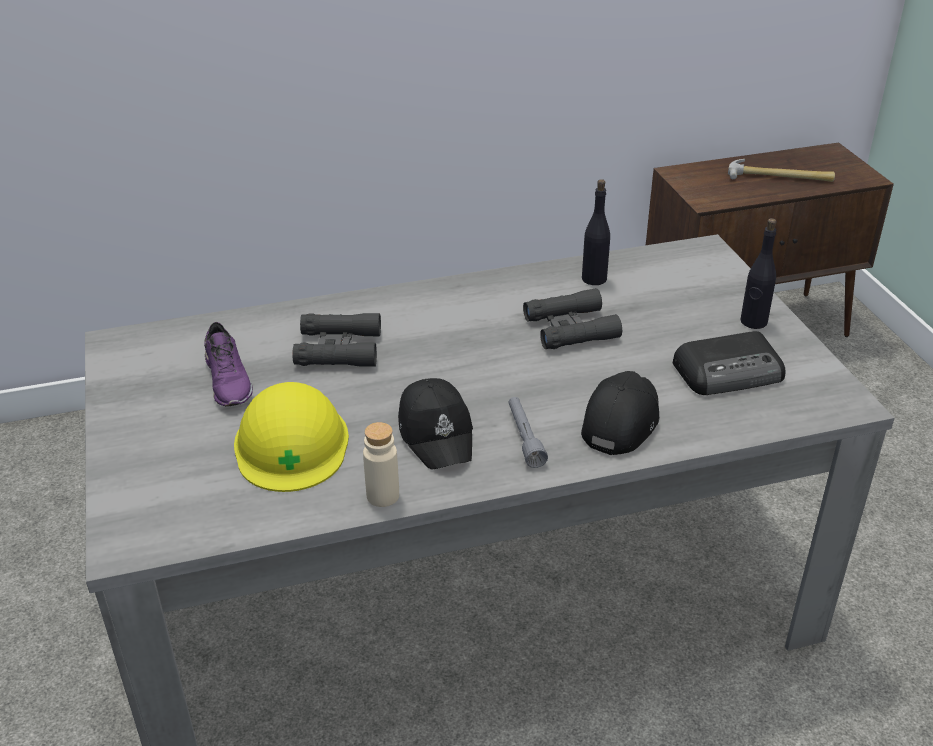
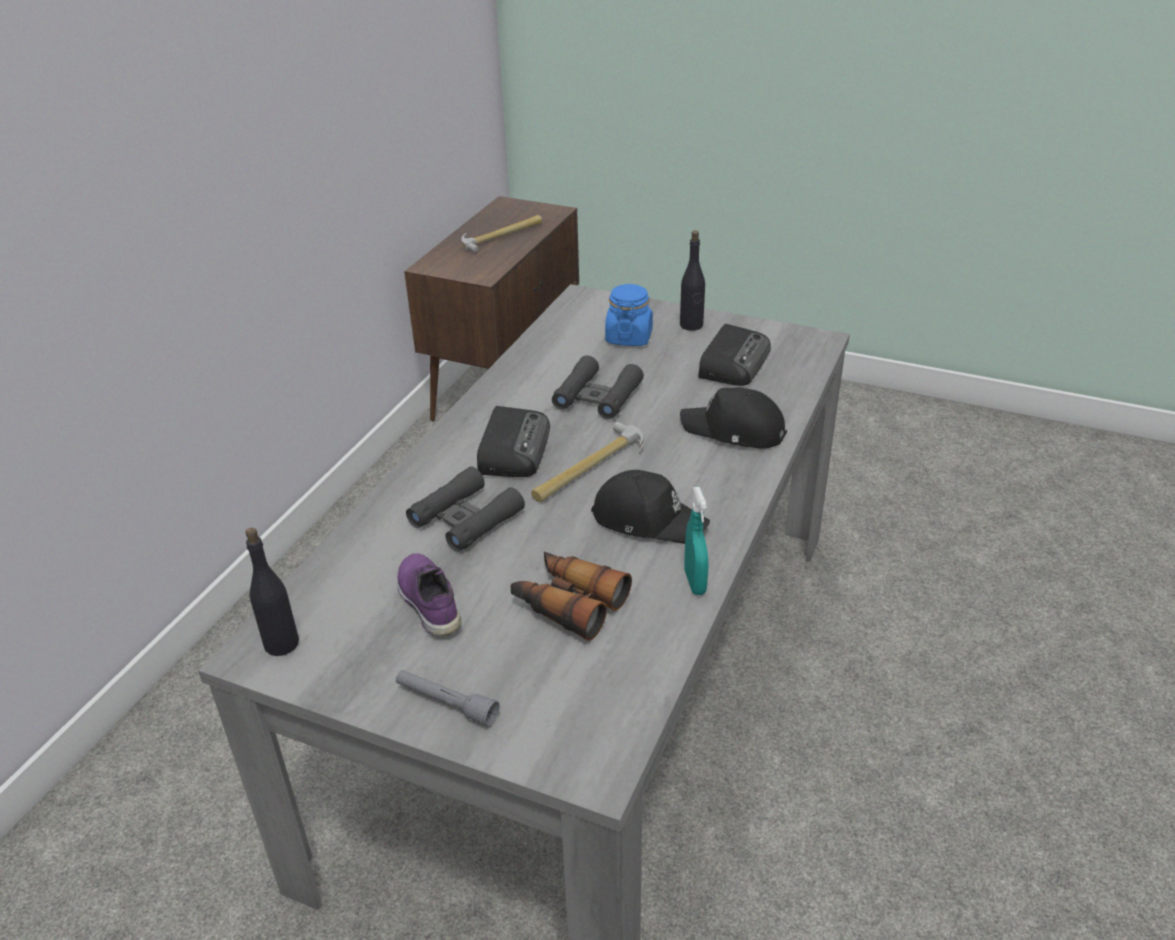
camera: 50 degrees left, 0 degrees up
(229, 381) = (427, 602): purple shoe -> purple shoe turned 135 degrees counterclockwise
(291, 444) = (568, 603): yellow hard hat -> binoculars
(383, 496) = (695, 582): beige bottle -> turquoise spray bottle
(448, 325) = (513, 448): none -> radio
(467, 371) = (588, 468): none -> hammer
(524, 437) = (703, 481): grey flashlight -> grey flashlight (446, 703)
(594, 278) = (550, 356): black bottle -> black bottle (281, 643)
(620, 421) = (734, 431): black cap -> black cap turned 45 degrees counterclockwise
(681, 300) = (629, 337): none -> blue jar

